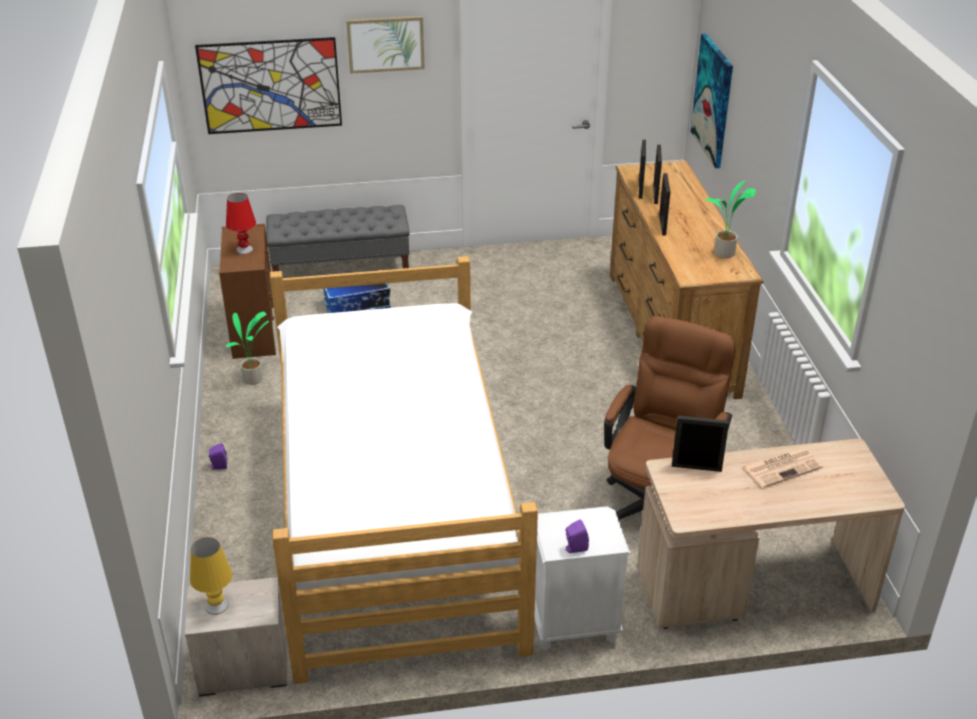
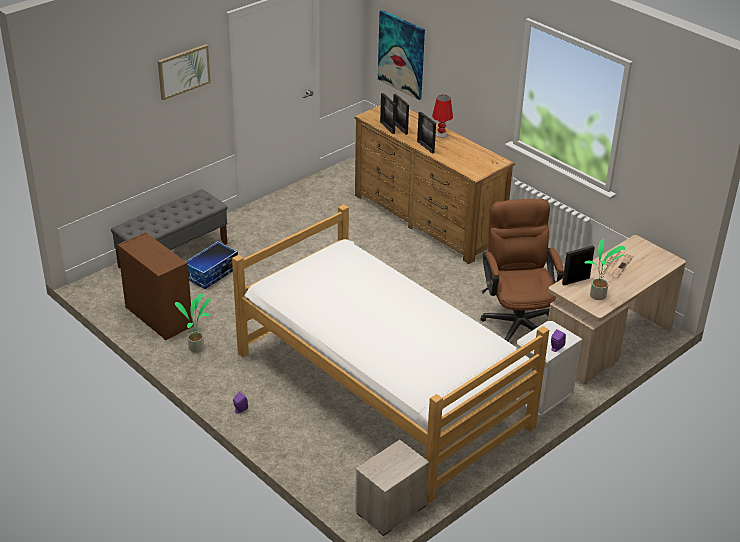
camera: 35 degrees left, 0 degrees up
(216, 606) = (384, 469): yellow table lamp -> none
(244, 250) = (155, 254): red table lamp -> red table lamp (441, 134)
(270, 86) = (108, 126): picture -> none
(724, 254) = (478, 153): potted plant -> potted plant (598, 296)

